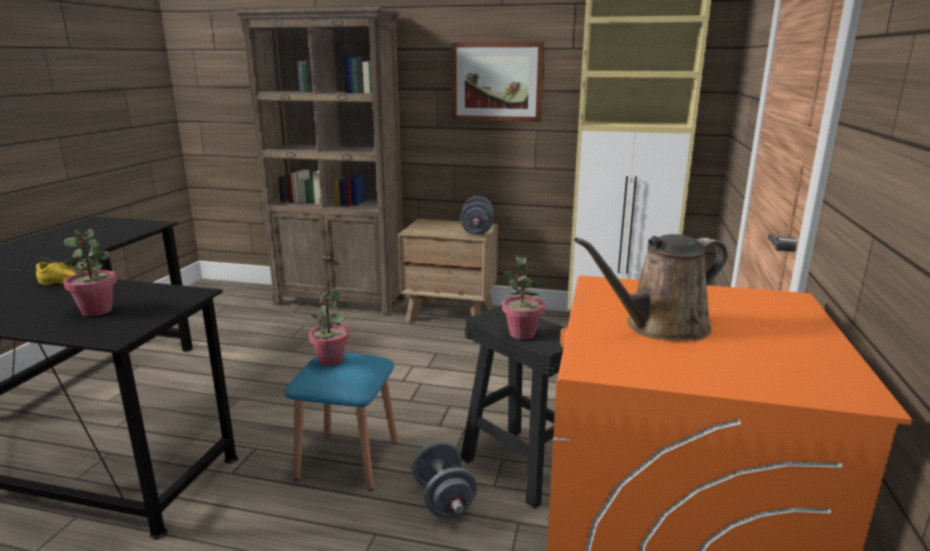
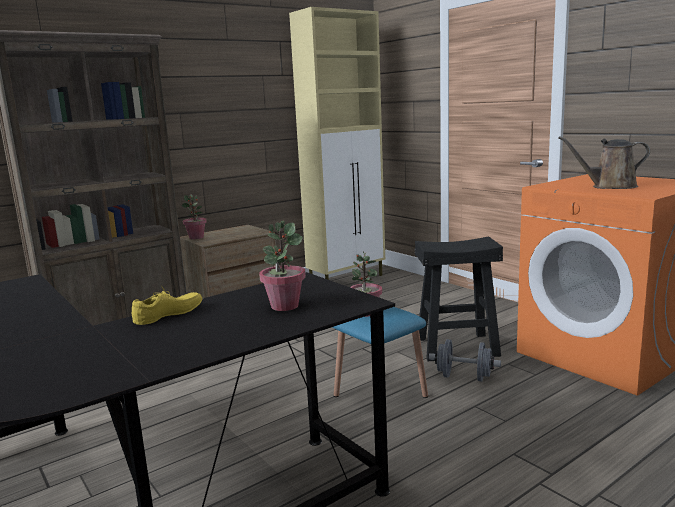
camera: 50 degrees left, 5 degrees down
(477, 230) = (250, 230): grey dumbbell -> none
(497, 82) = (232, 103): picture -> none
(522, 334) = (462, 247): potted plant -> potted plant (196, 237)
(660, 327) = (610, 187): brown watering can -> brown watering can turned 75 degrees clockwise

